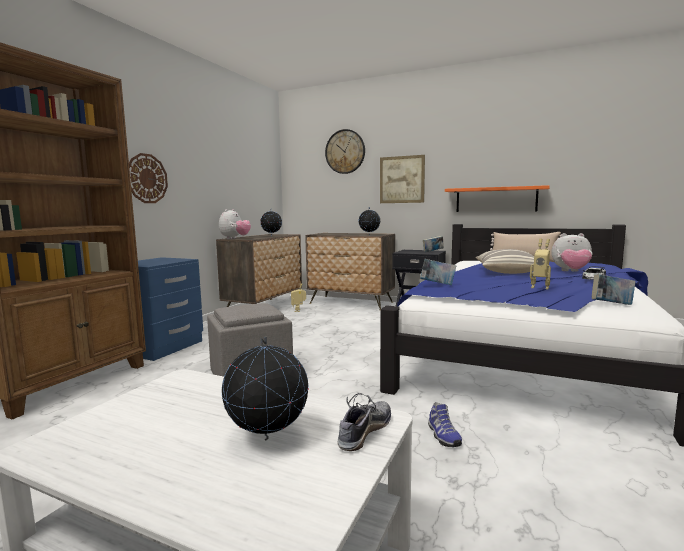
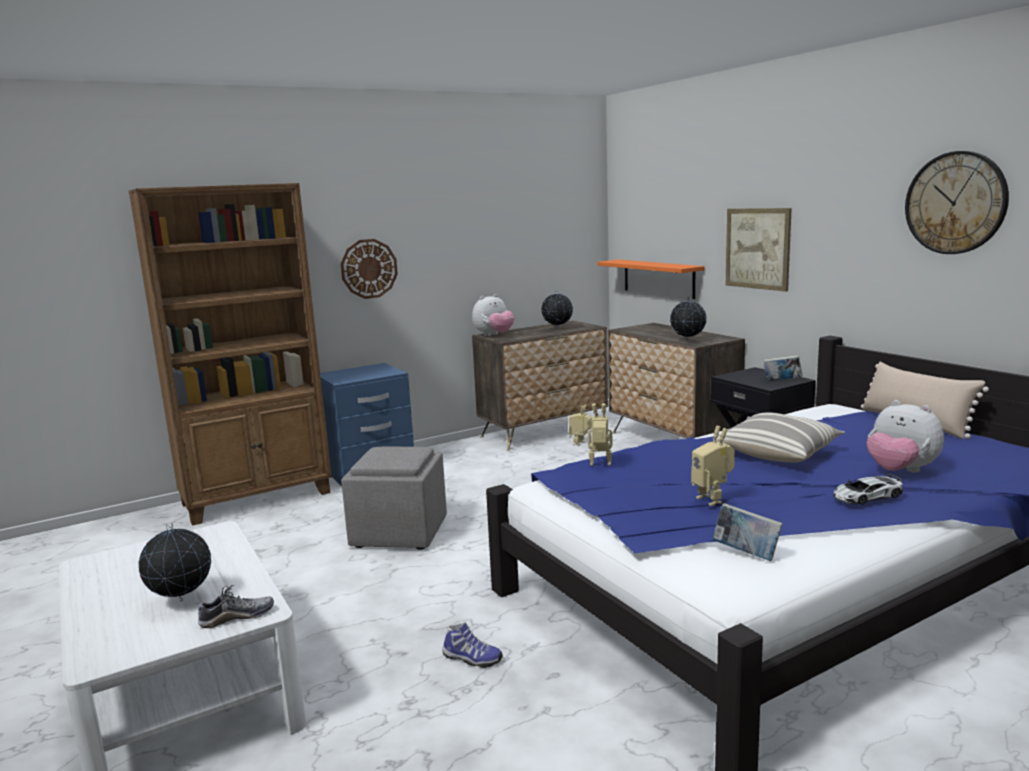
camera: 35 degrees right, 5 degrees up
(345, 151) = (683, 195): wall clock -> wall clock (955, 203)
(437, 284) = (600, 464): book -> toy robot
(442, 436) = (471, 659): shoe -> shoe turned 90 degrees counterclockwise
(496, 199) = (899, 300): orange shelf -> orange shelf (658, 278)

